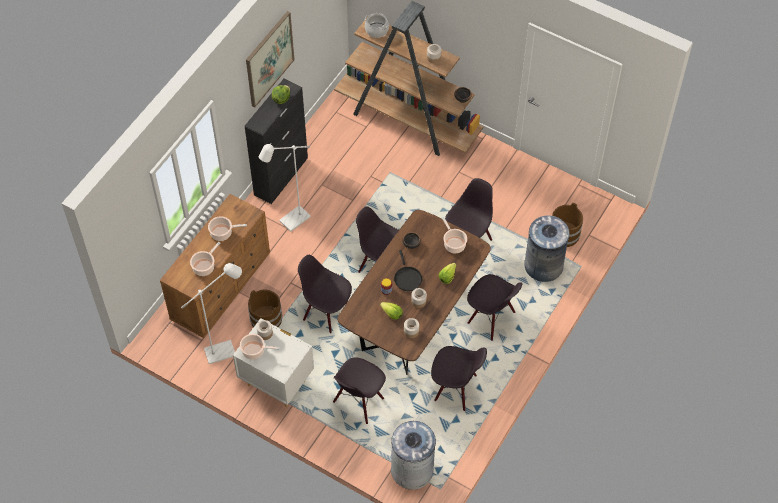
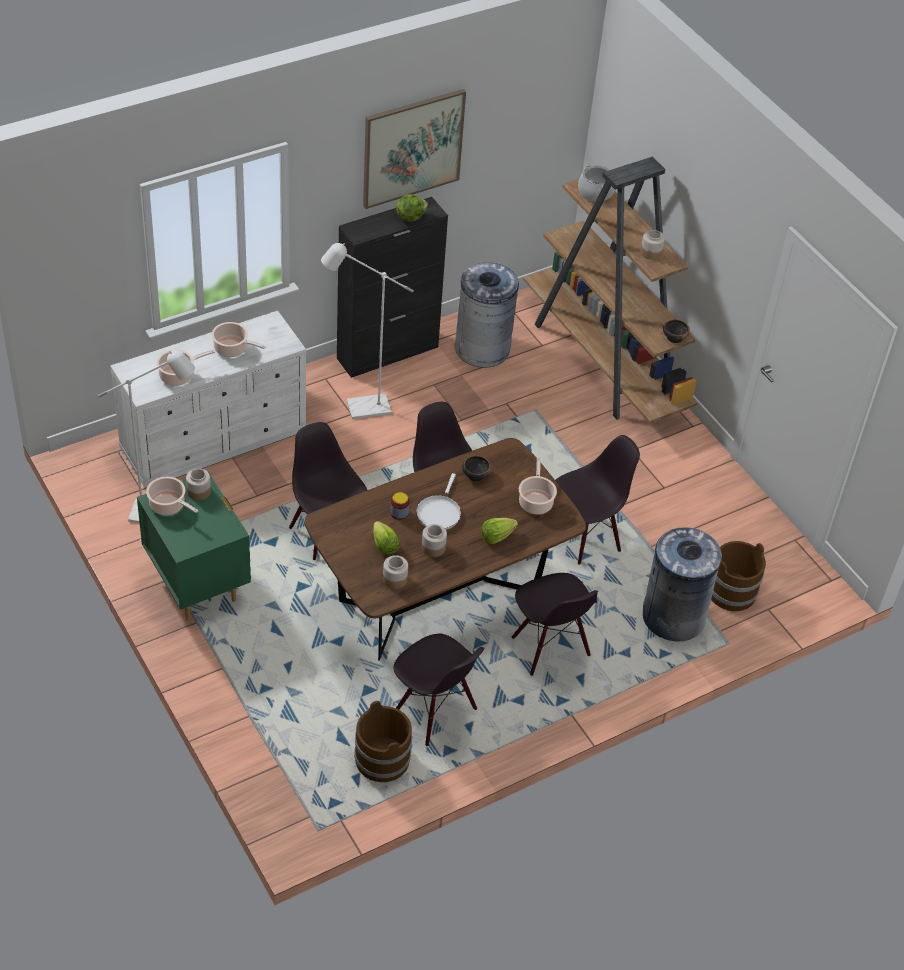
camera: 25 degrees right, 10 degrees down
(221, 286) = (215, 440): brown dresser -> white dresser
(266, 319) = (242, 504): brown bucket -> brown bucket (382, 759)
(277, 382) = (197, 585): white nightstand -> green nightstand
(359, 401) = (288, 661): black chair -> none
(407, 278) = (439, 512): black frying pan -> white frying pan
(412, 470) = (297, 785): grey trash can -> grey trash can (482, 348)

